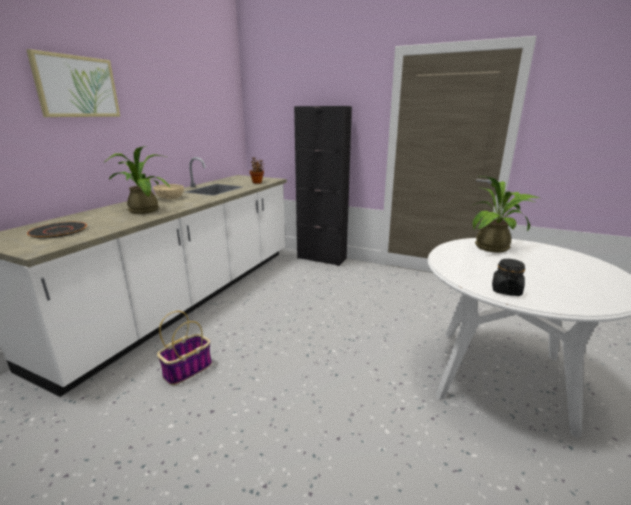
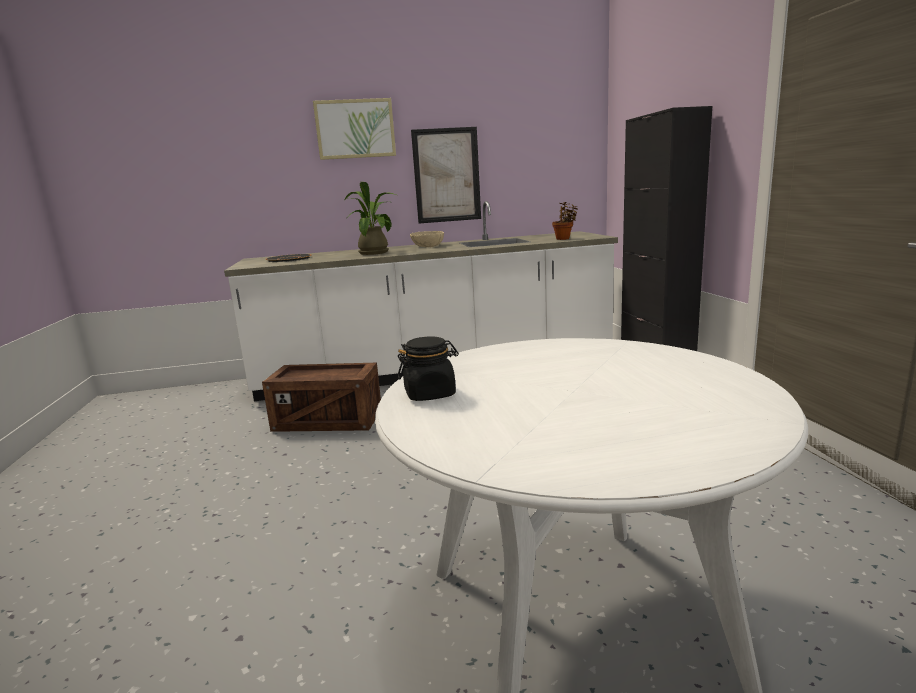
camera: 55 degrees right, 5 degrees down
(158, 135) = (446, 175): none -> picture
(188, 369) = (328, 420): basket -> crate
(496, 247) = (639, 362): potted plant -> none

